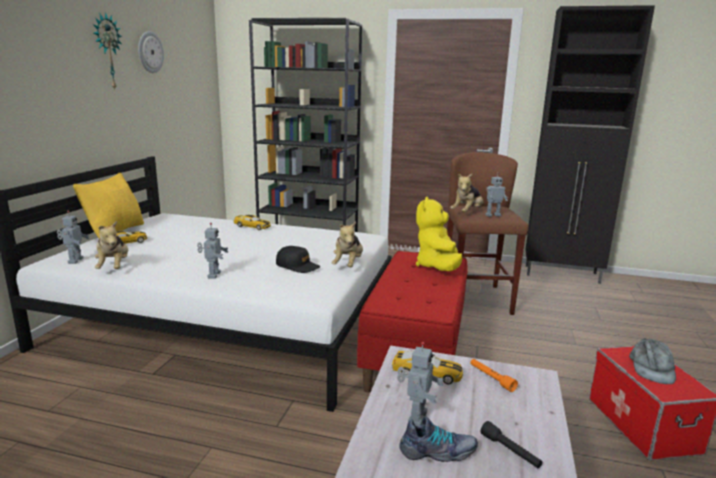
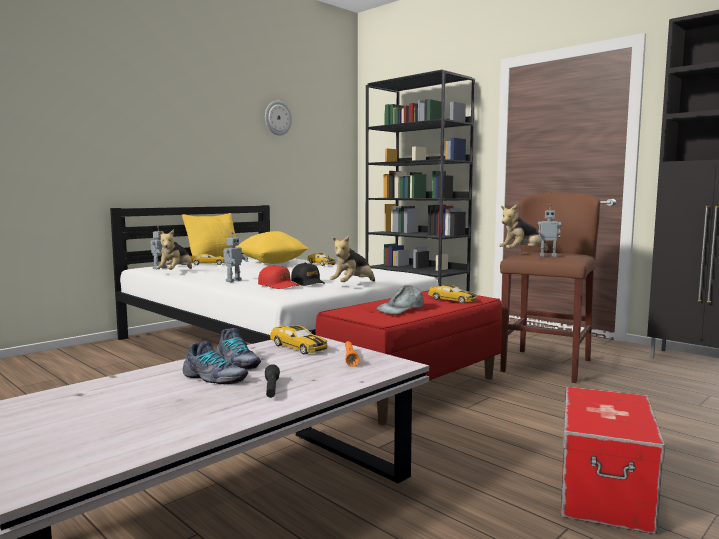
camera: 30 degrees right, 10 degrees down
(107, 52) = (233, 115): wall clock -> none
(199, 232) = (271, 263): none -> yellow pillow
(281, 278) = (278, 286): none -> red cap
(415, 417) = (237, 363): toy robot -> shoe
(437, 267) = (452, 300): yellow plush toy -> toy car
(651, 368) = (608, 409): grey cap -> grey cap (401, 309)

